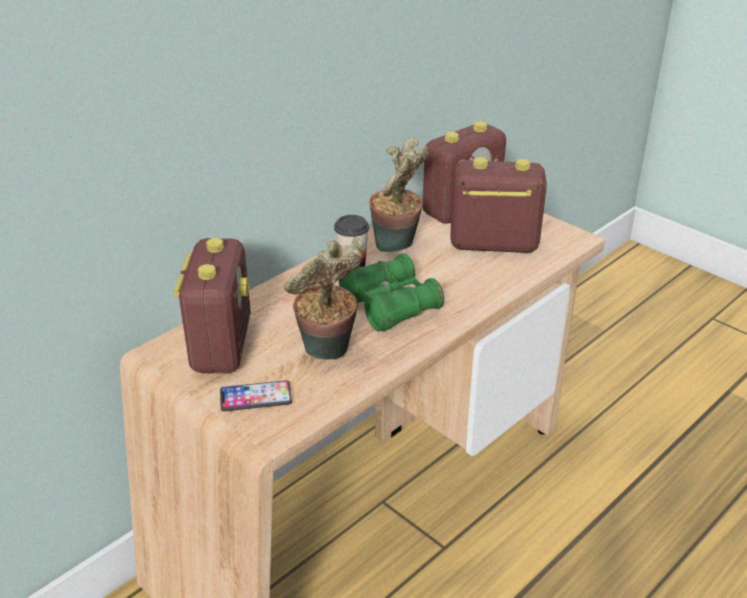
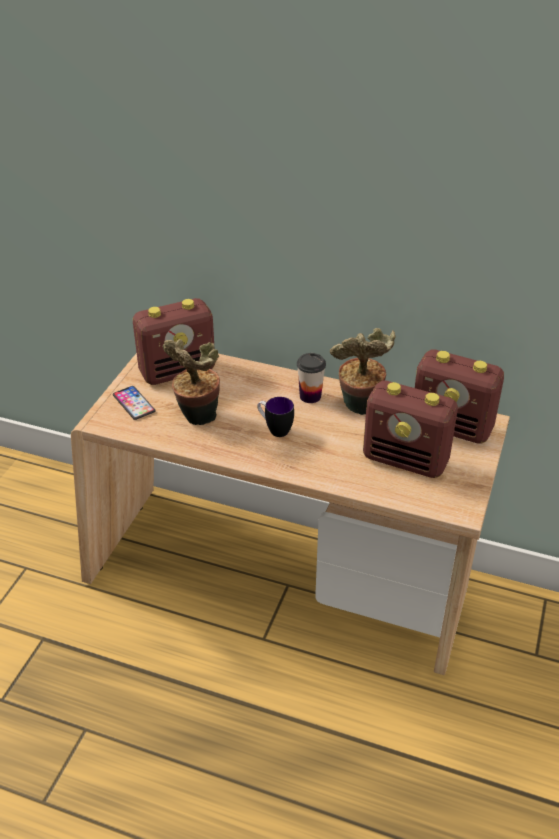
camera: 65 degrees right, 5 degrees up
(390, 305) = (274, 429): green binoculars -> mug
(492, 245) = (406, 460): radio -> radio turned 135 degrees clockwise

